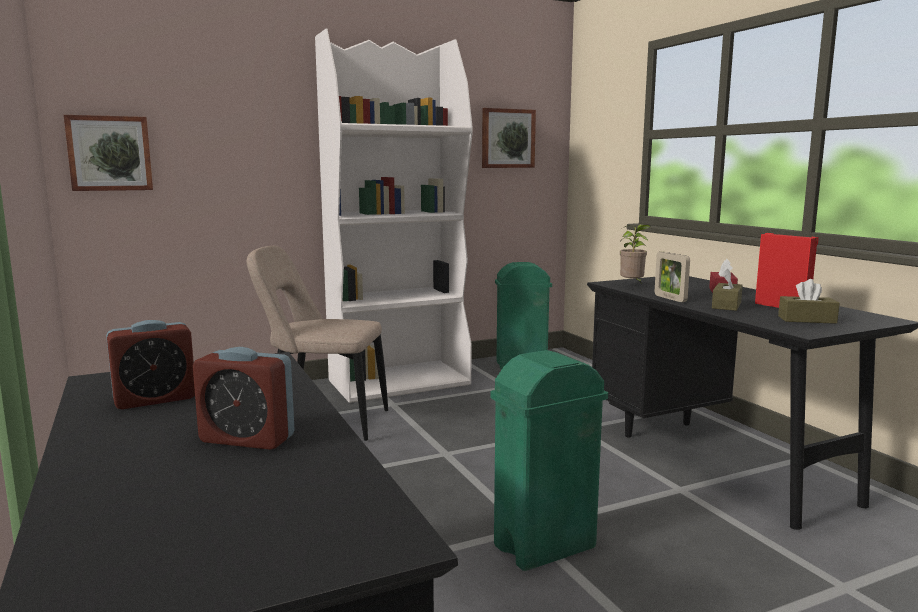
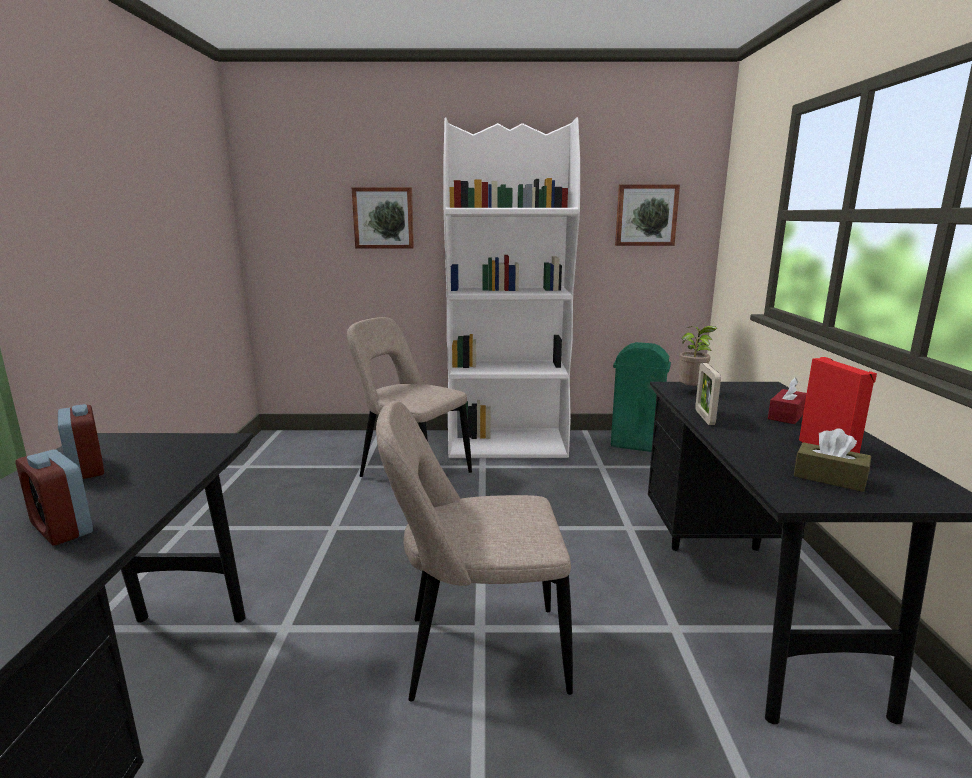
camera: 25 degrees right, 5 degrees up
(110, 153) = (282, 233): picture -> picture (383, 218)
(155, 399) = (86, 469): alarm clock -> alarm clock turned 120 degrees counterclockwise
(543, 547) = (476, 653): green trash can -> beige chair
(726, 305) = (757, 438): brown tissue box -> none

